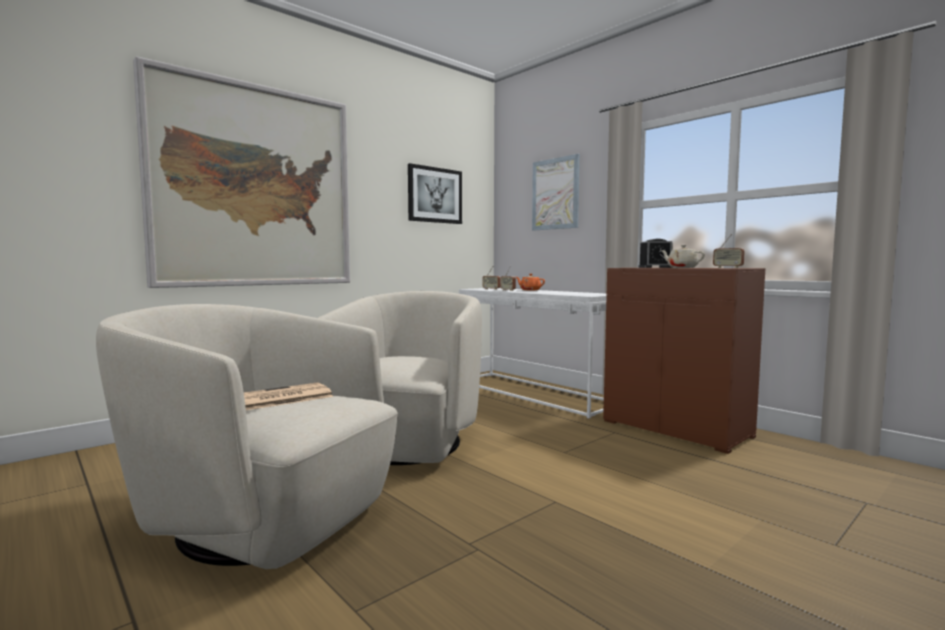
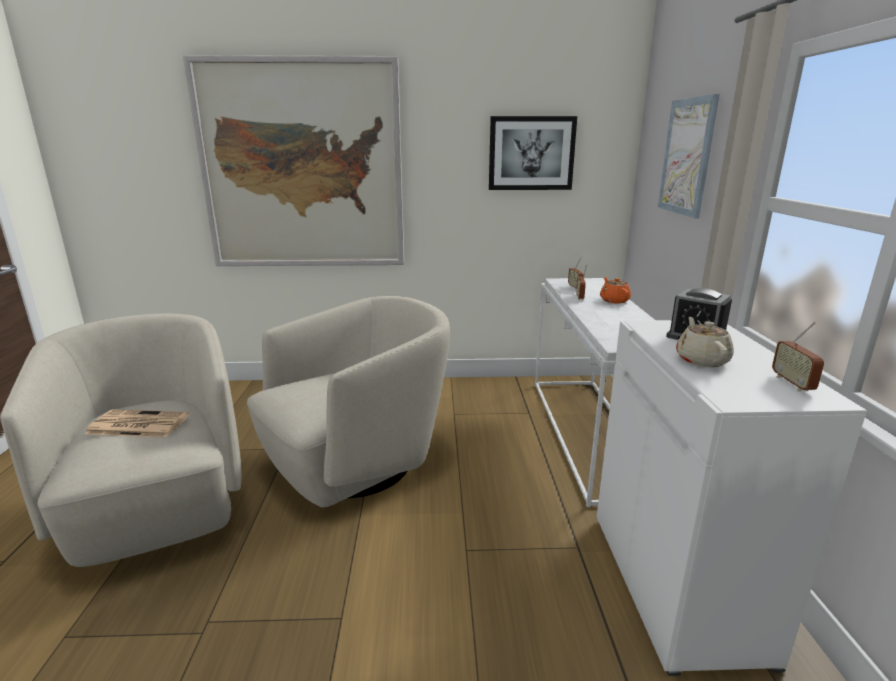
camera: 40 degrees right, 15 degrees up
(677, 428) = (677, 584): brown cabinet -> white cabinet

